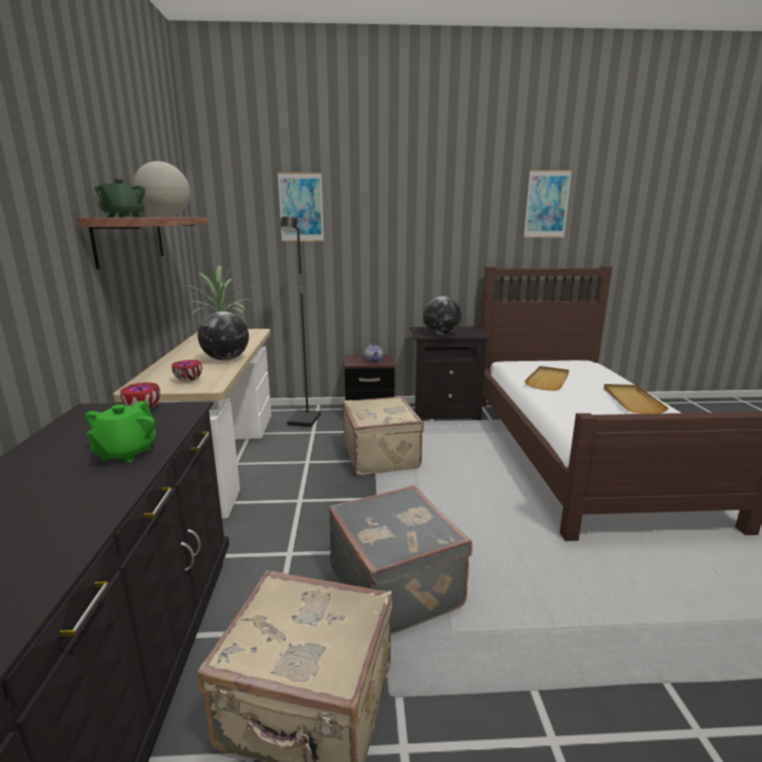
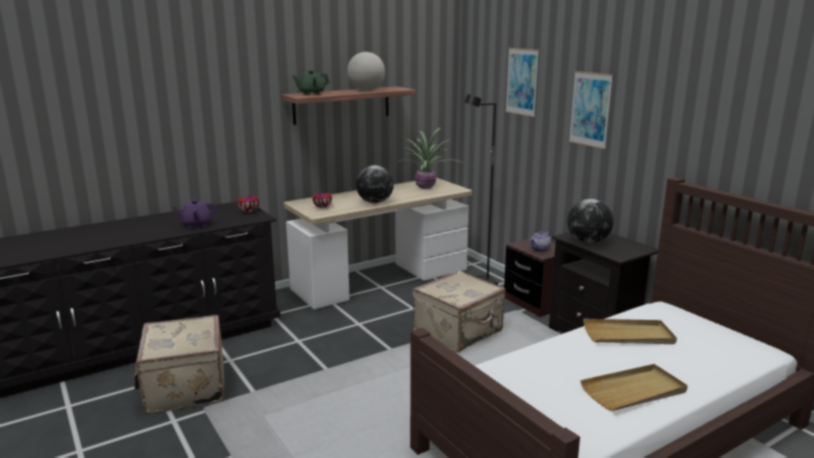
camera: 60 degrees right, 0 degrees up
(125, 453) = (196, 225): green teapot -> purple teapot
(397, 586) = (294, 386): grey suitcase -> none
(547, 204) = (768, 108): picture -> picture (590, 109)

